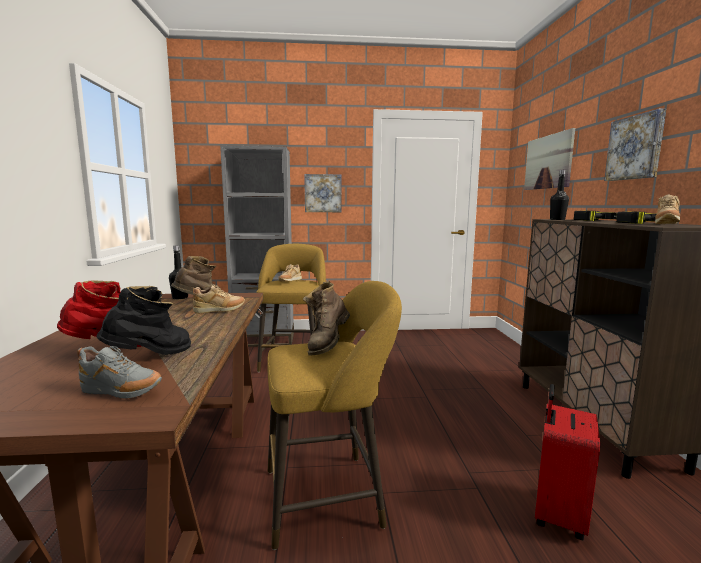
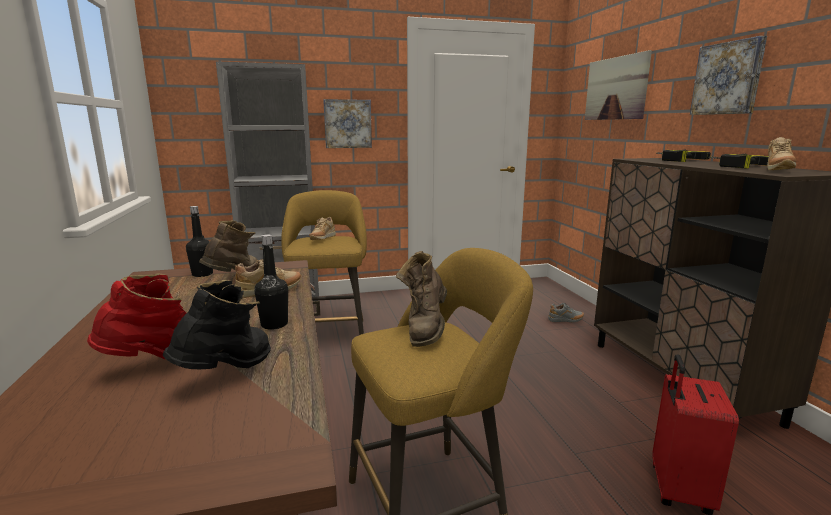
camera: 10 degrees left, 5 degrees up
(121, 392) = (224, 433): grey shoe -> grey shoe (565, 320)
(557, 219) = (642, 159): black bottle -> black bottle (274, 324)

